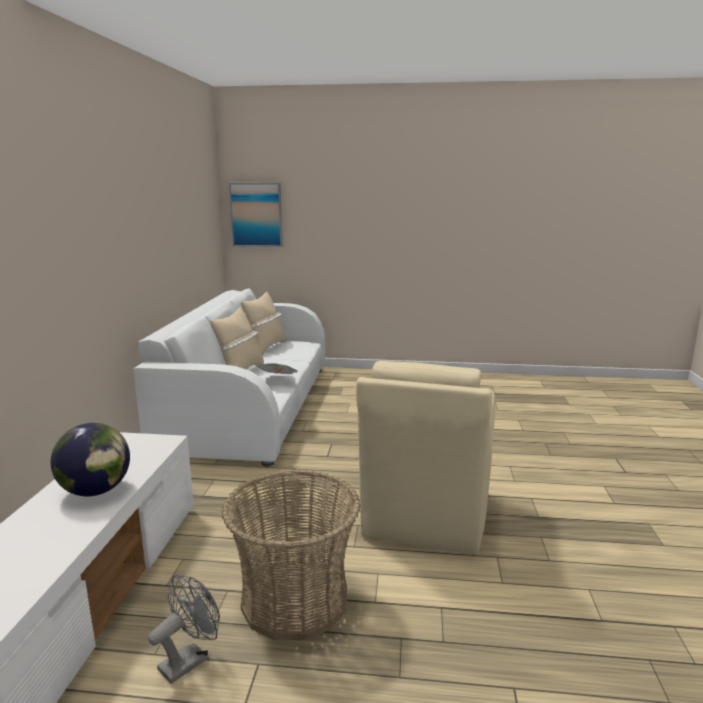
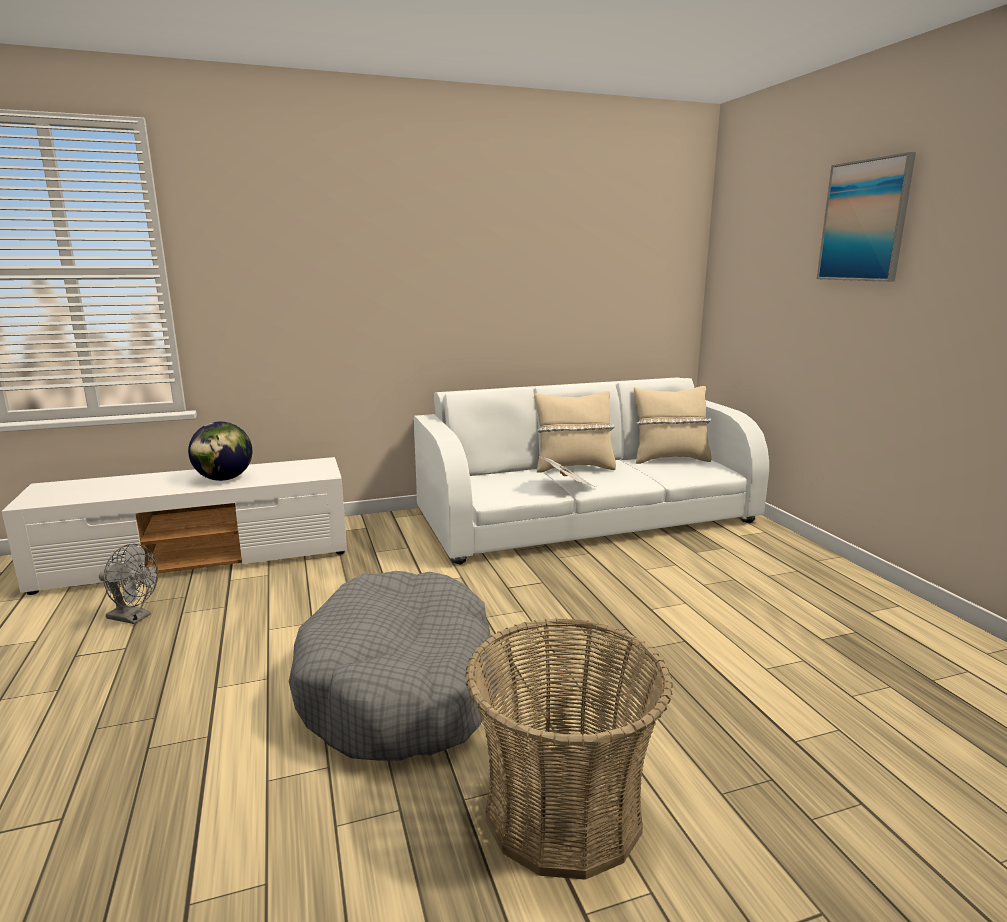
camera: 65 degrees right, 0 degrees up
(256, 214) = (734, 279): picture -> picture (864, 221)
(294, 600) = (214, 641): basket -> basket (563, 810)
(424, 517) = (401, 686): beige armchair -> grey dog bed

